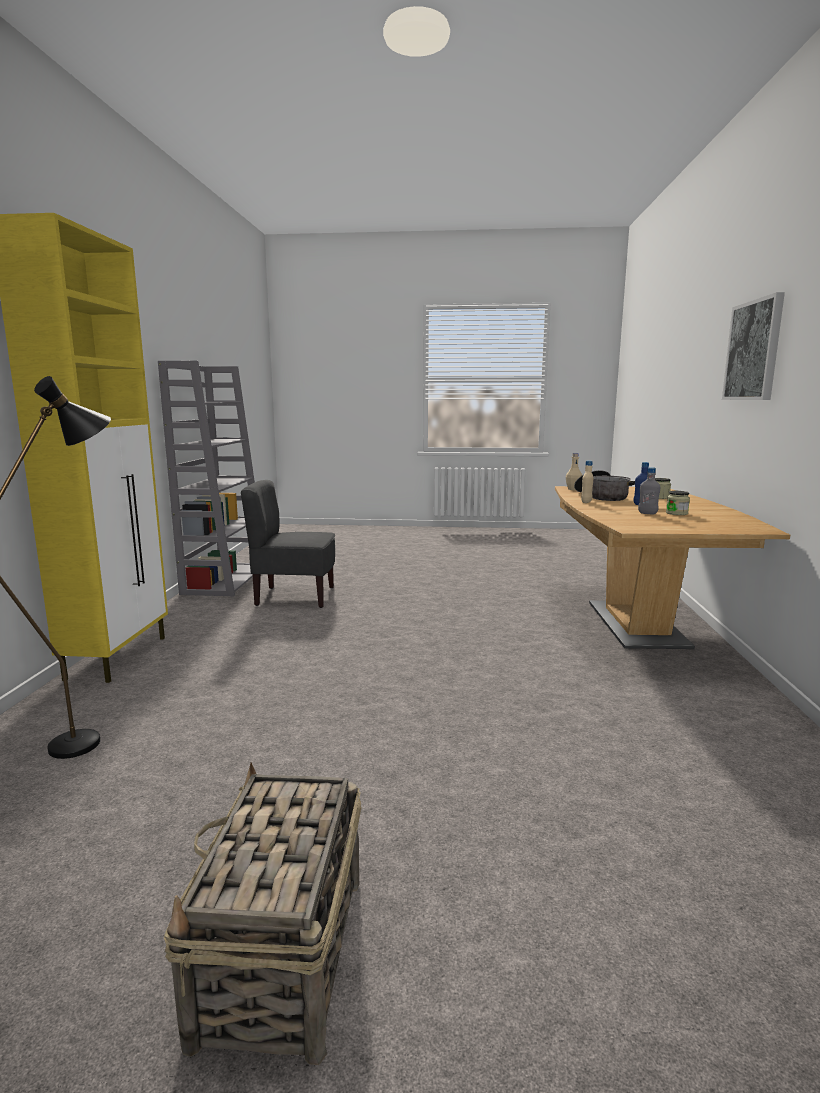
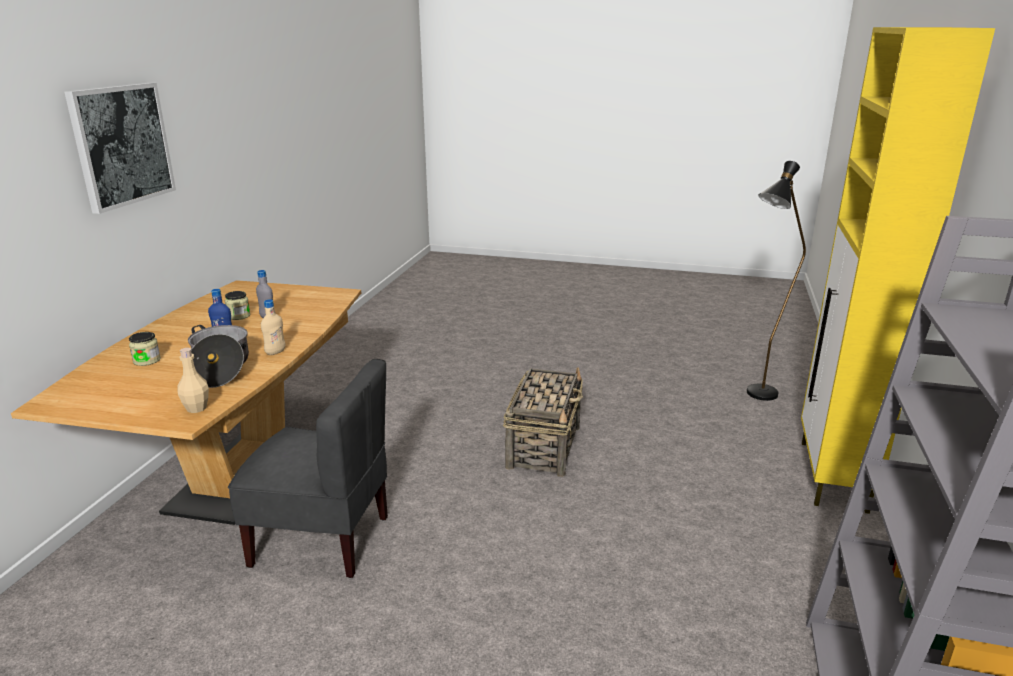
camera: 170 degrees left, 10 degrees up
(281, 958) = (603, 324): basket -> basket (544, 446)
(295, 597) = (689, 605): grey chair -> grey chair (322, 539)

